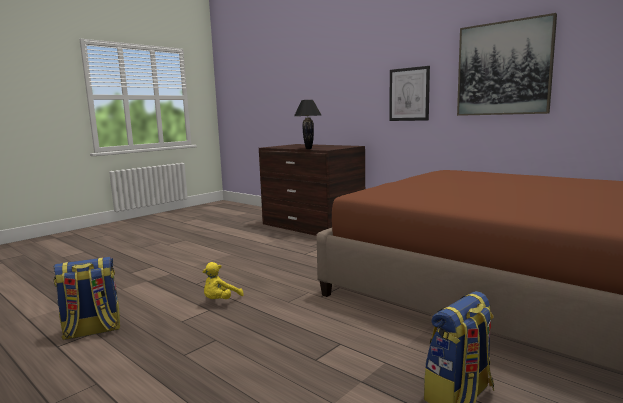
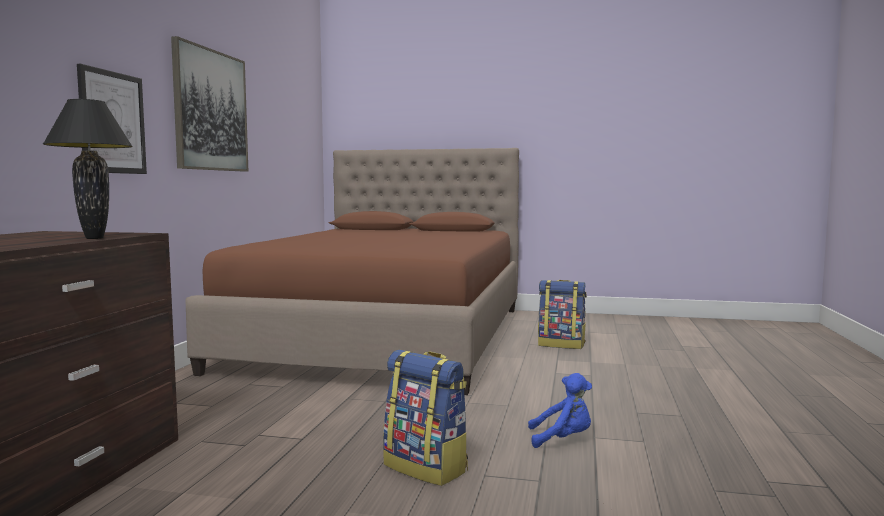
camera: 120 degrees left, 5 degrees down
(92, 331) = (770, 485): backpack -> backpack (427, 467)
(220, 301) = (562, 439): yellow plush toy -> blue plush toy

